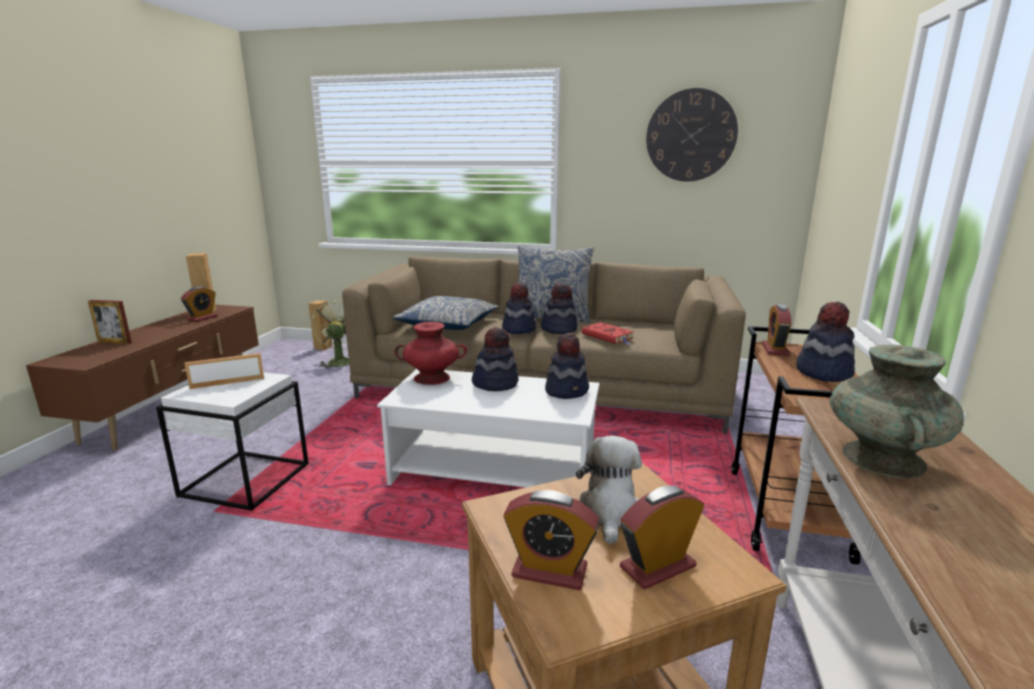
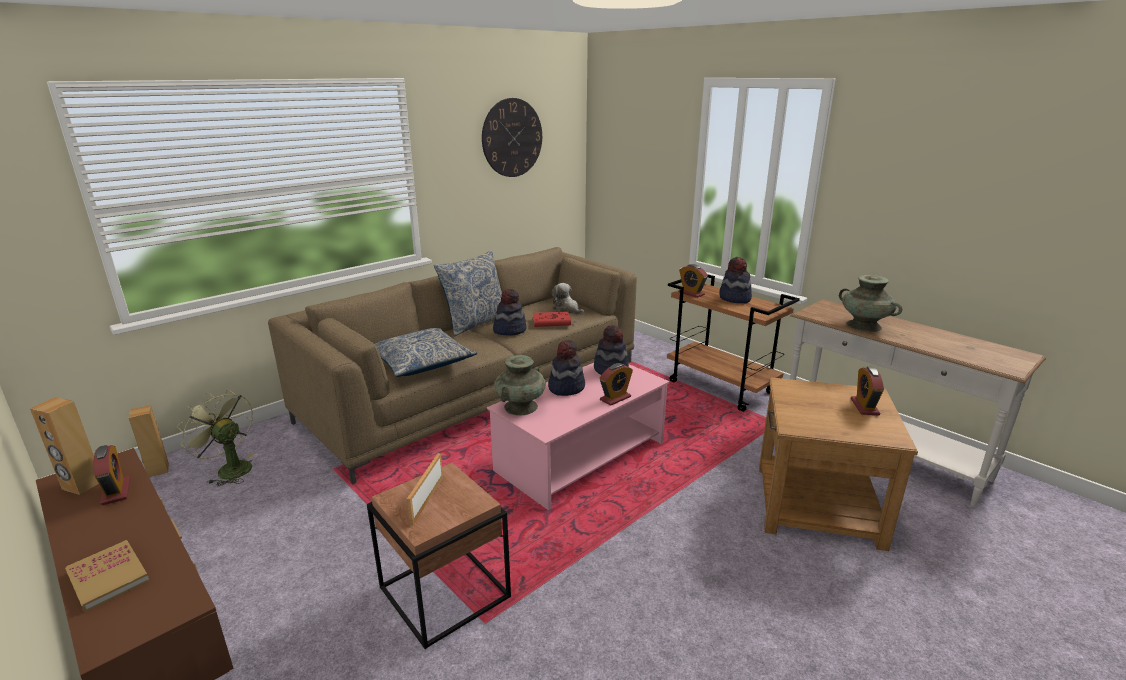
camera: 55 degrees left, 5 degrees up
(115, 342) = (108, 577): picture frame -> book
(245, 481) = (446, 593): white side table -> brown side table
(432, 378) = (521, 407): red vase -> turquoise vase
(495, 471) = (581, 456): white coffee table -> pink coffee table
(518, 329) = (485, 342): hat -> none
(549, 571) = (856, 430): alarm clock -> alarm clock (615, 398)
(610, 510) = (813, 400): plush toy -> plush toy (567, 310)

